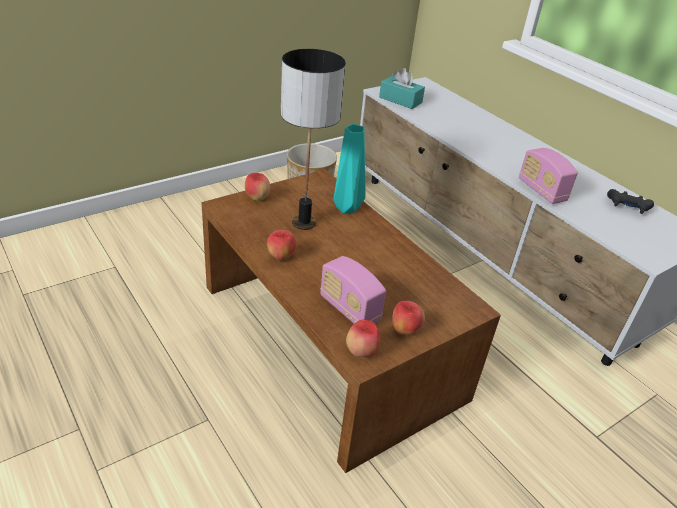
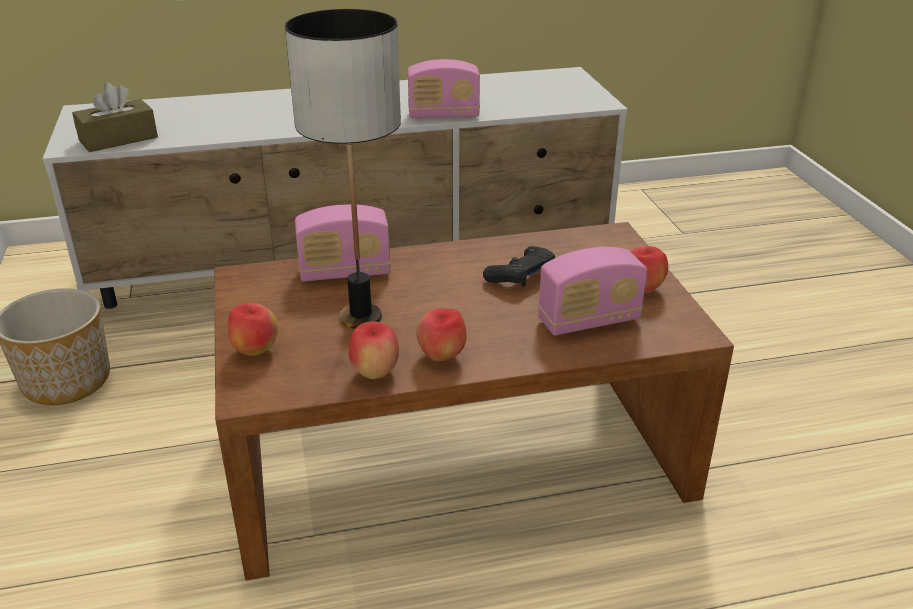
camera: 65 degrees left, 5 degrees down
(345, 208) = (345, 272): turquoise vase -> radio
(361, 352) = (677, 330): apple -> apple (375, 373)
(400, 100) = (118, 139): turquoise tissue box -> brown tissue box
(627, 207) = (502, 85): black game controller -> black game controller (521, 276)

